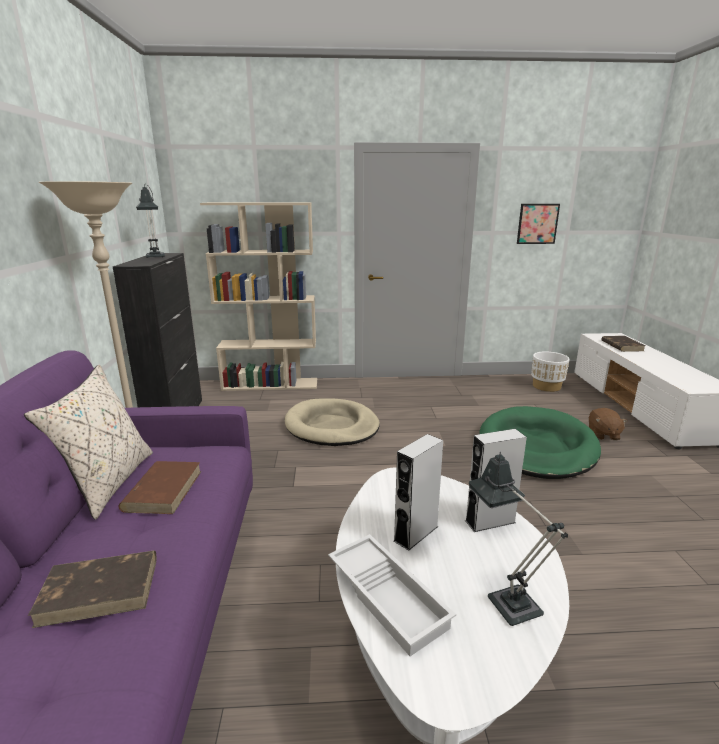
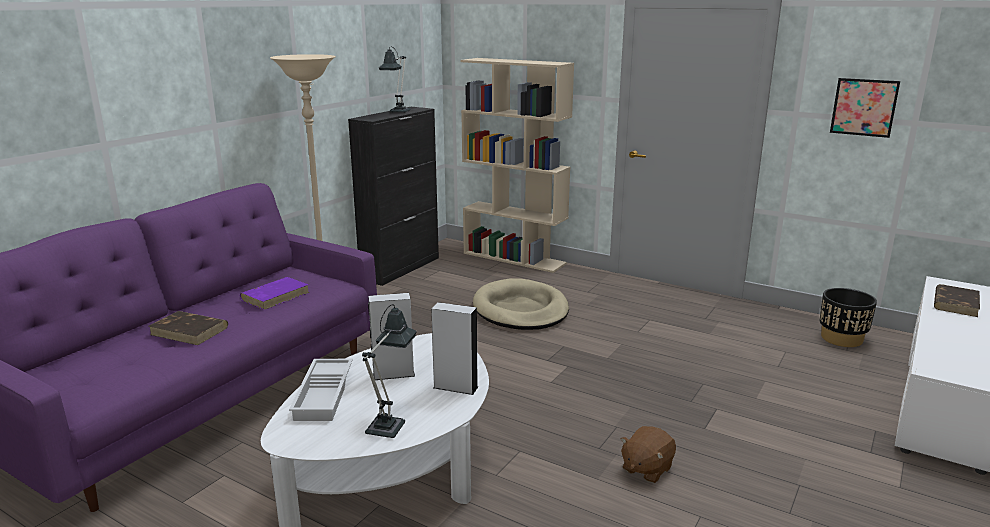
camera: 35 degrees right, 0 degrees up
(108, 483) = (254, 283): beige pillow -> none
(163, 490) = (276, 296): brown book -> purple book
(536, 447) = (708, 390): green dog bed -> none
(546, 386) = (841, 339): white planter -> black planter
(603, 434) = (820, 406): brown plush toy -> brown plush toy (646, 468)

